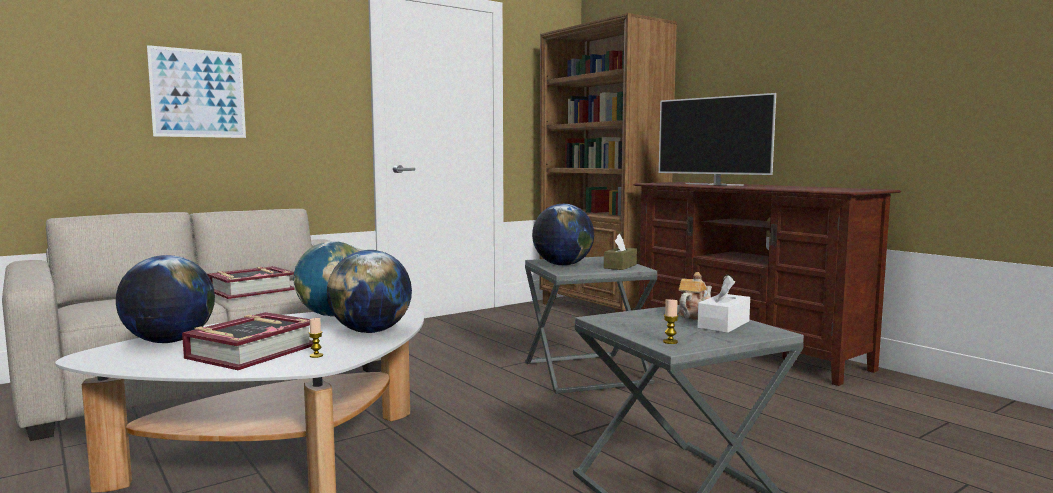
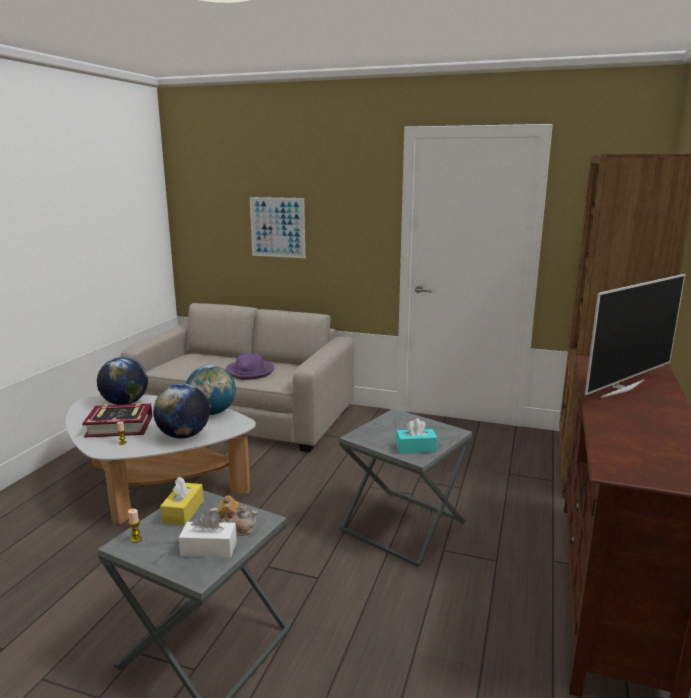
camera: 55 degrees right, 10 degrees up
(252, 290) = (250, 372): book -> purple hat
(562, 265) = (387, 427): globe -> none
(620, 266) = (415, 448): brown tissue box -> turquoise tissue box
(632, 324) = (183, 512): none -> yellow tissue box
(714, 184) = (621, 388): television -> television turned 135 degrees counterclockwise

